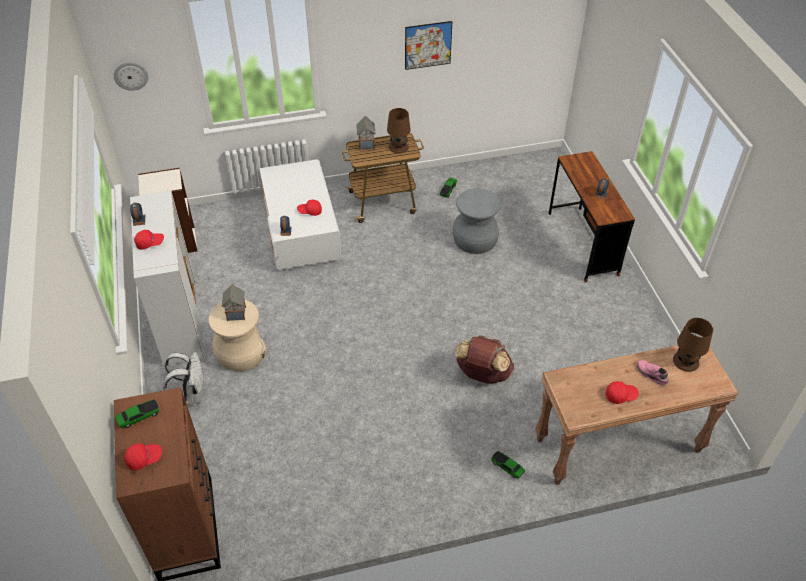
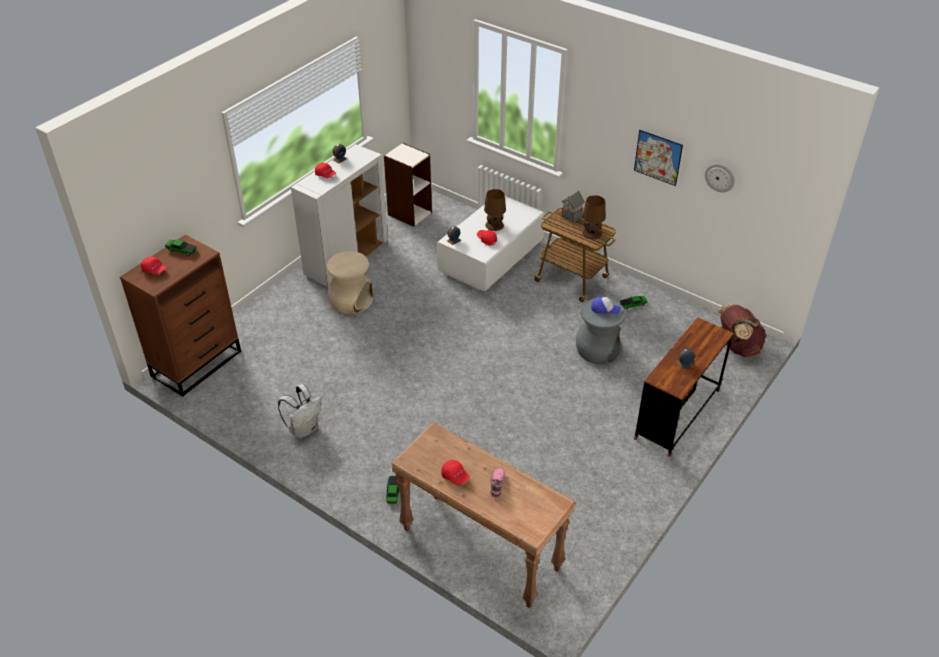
camera: 50 degrees right, 5 degrees down
(131, 75) = (430, 66): wall clock -> wall clock (720, 177)
(192, 394) = (295, 301): white backpack -> white backpack (304, 429)
(236, 314) = (351, 264): toy house -> none
(476, 199) = (605, 308): none -> cap
(482, 374) = (465, 431): brown backpack -> brown backpack (737, 347)
(686, 361) = (535, 500): brown table lamp -> brown table lamp (494, 225)

